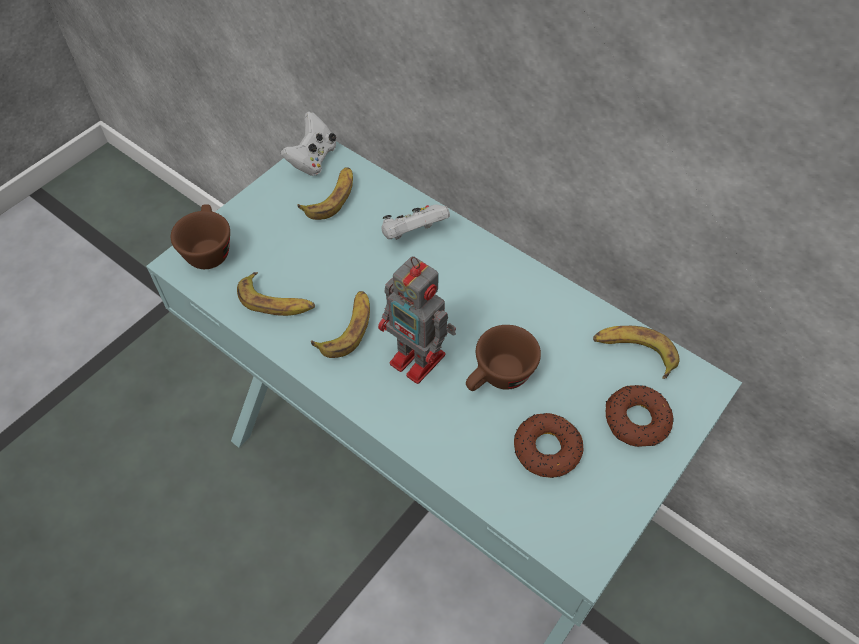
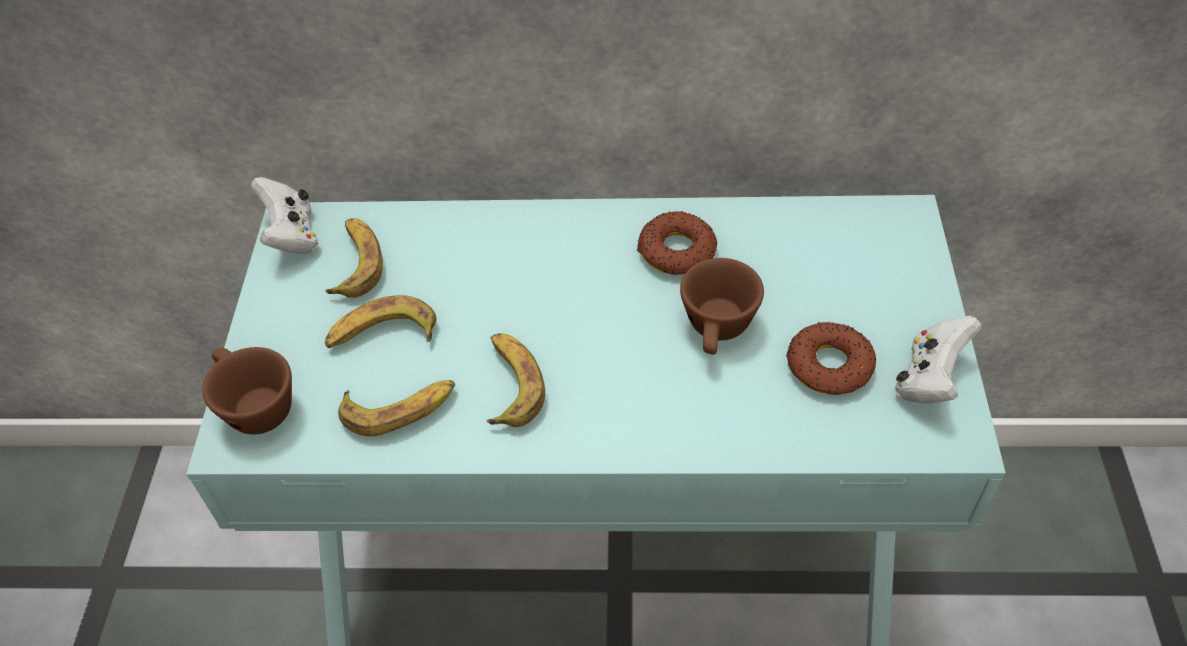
camera: 35 degrees left, 5 degrees down
(412, 234) = (489, 247): white game controller -> white game controller (929, 379)
(419, 360) = (622, 366): toy robot -> none
(634, 353) = (820, 227): banana -> banana (382, 334)
(636, 420) = (881, 285): donut -> donut (676, 251)

